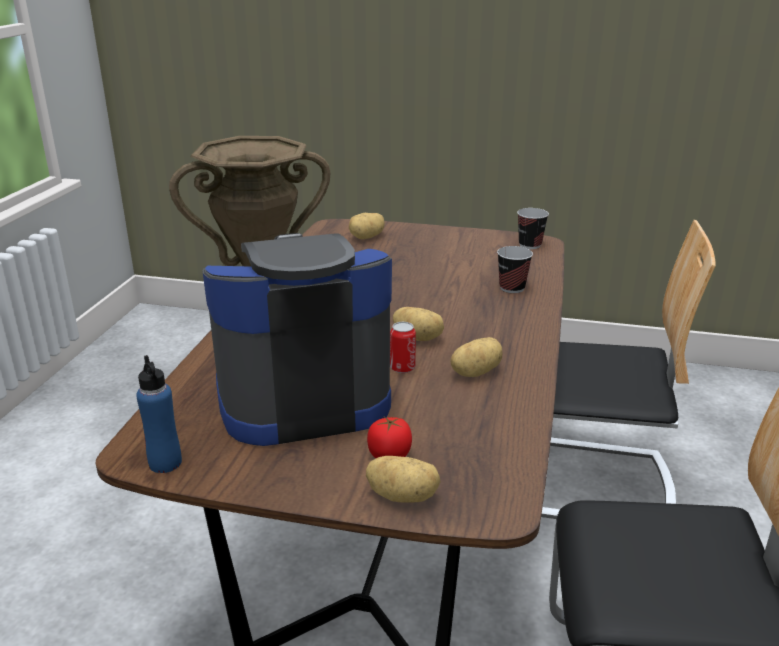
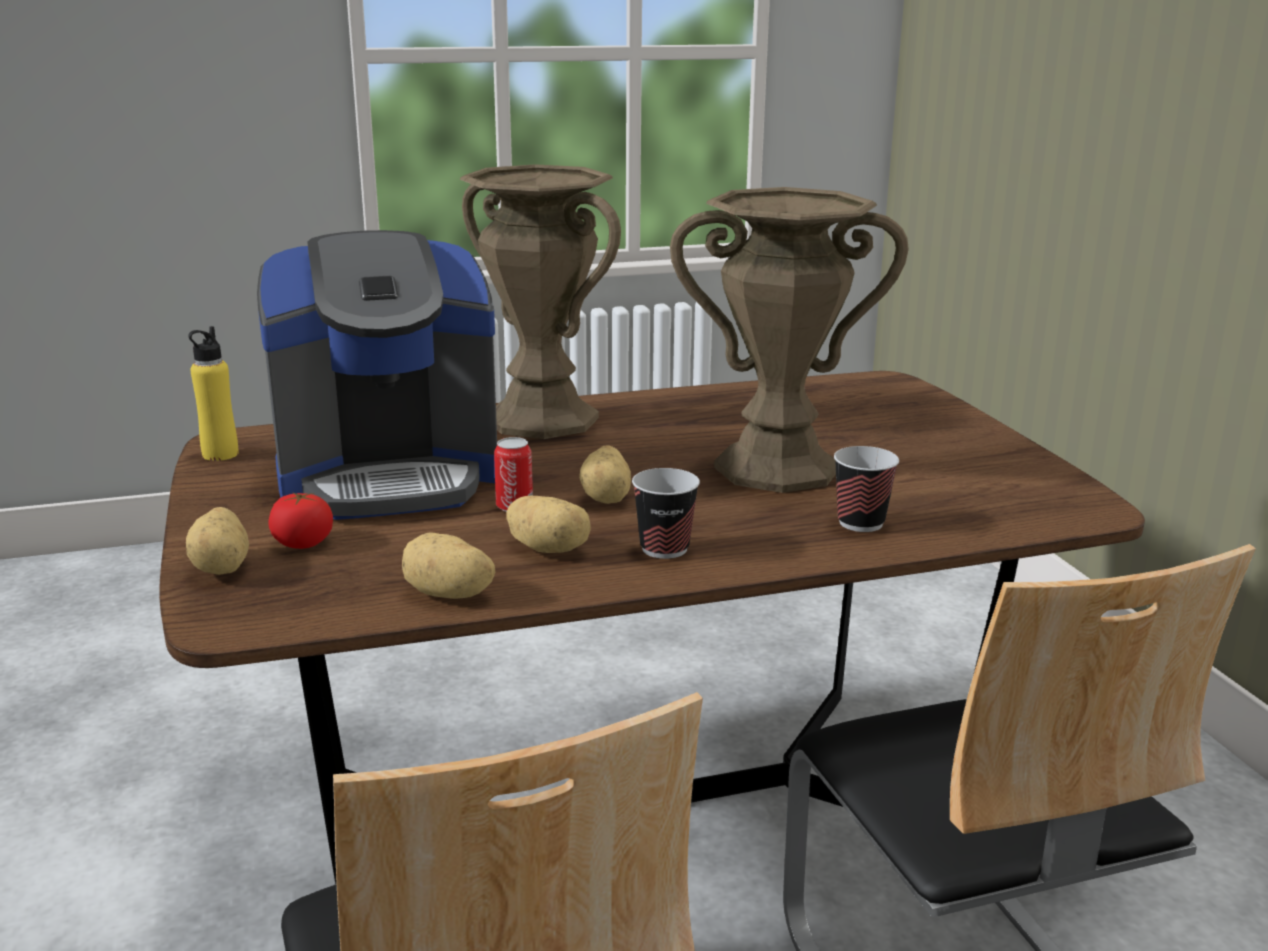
camera: 60 degrees right, 5 degrees down
(165, 463) = (220, 454): blue bottle -> yellow bottle
(303, 398) = (389, 476): coffee machine -> coffee machine turned 120 degrees clockwise
(367, 237) = (880, 405): potato -> potato (448, 595)
(424, 285) = (776, 468): none -> brown vase
(530, 245) = (1063, 505): cup -> cup (664, 548)

